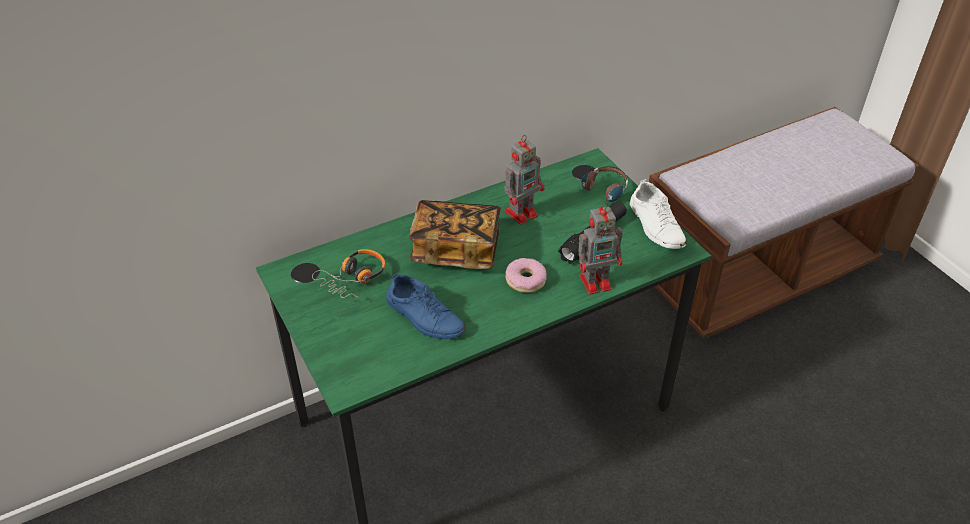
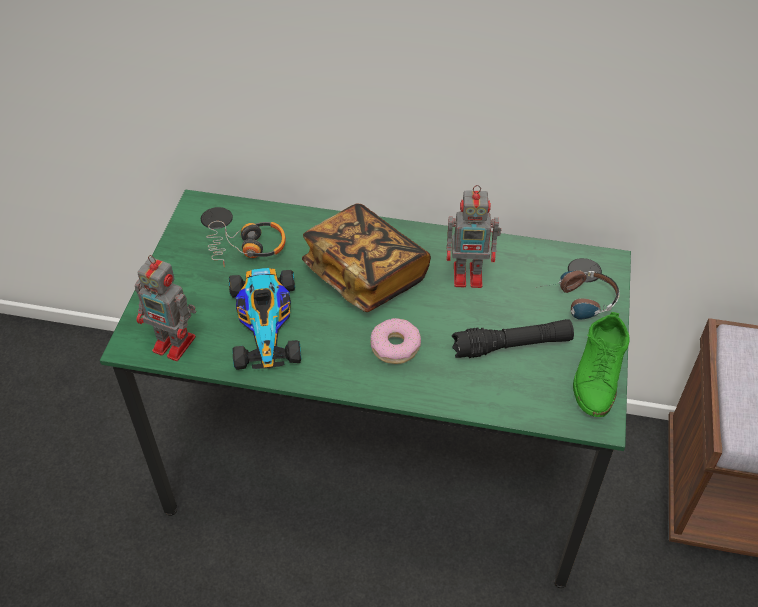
camera: 40 degrees right, 5 degrees up
(424, 317) = (265, 322): blue shoe -> toy car
(597, 282) = (463, 394): toy robot -> toy robot (176, 344)
(656, 225) = (598, 373): white shoe -> green shoe

